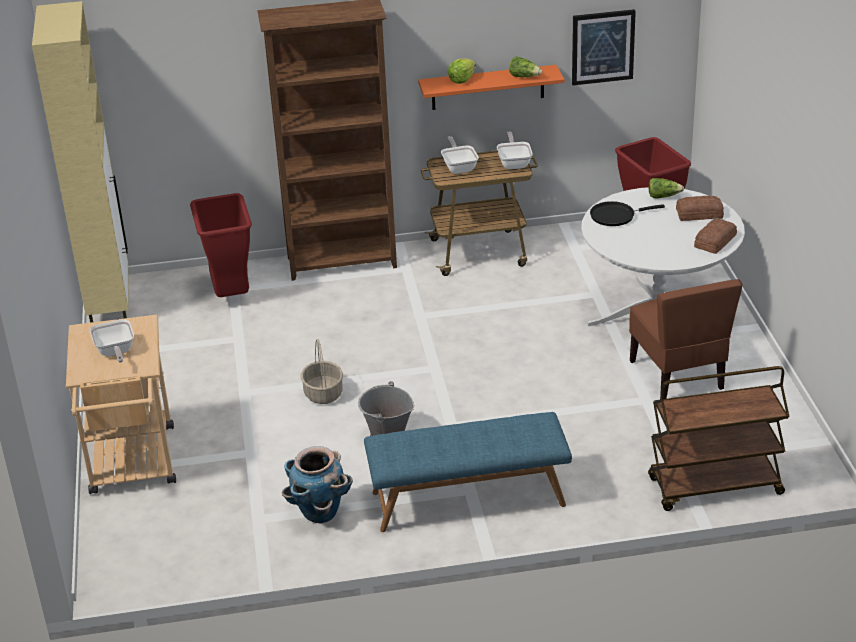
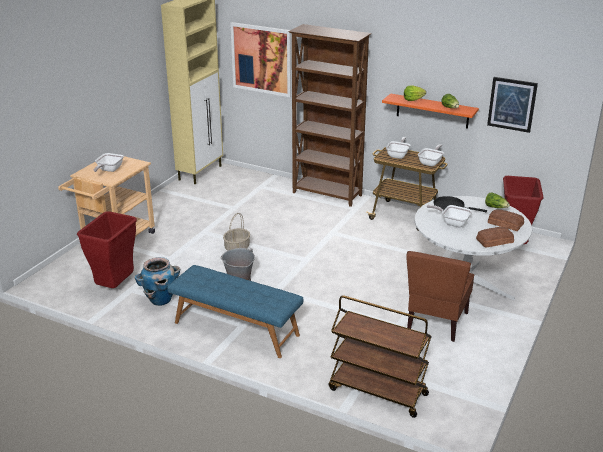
camera: 35 degrees right, 5 degrees down
(183, 83) = (262, 59): none -> picture
(230, 296) = (255, 188): red trash can -> red trash can (115, 286)
(643, 237) = (452, 222): none -> frying pan

